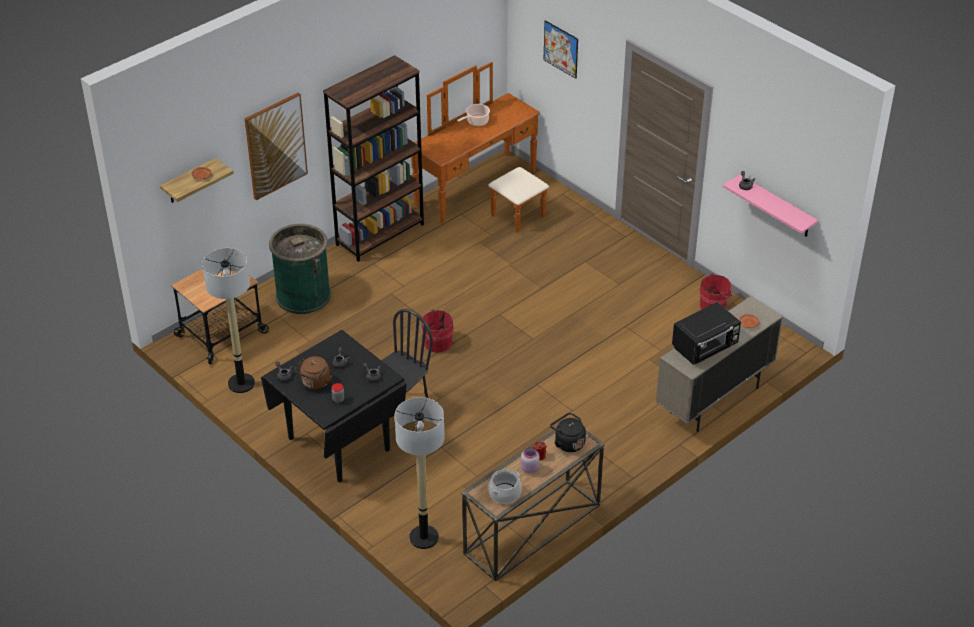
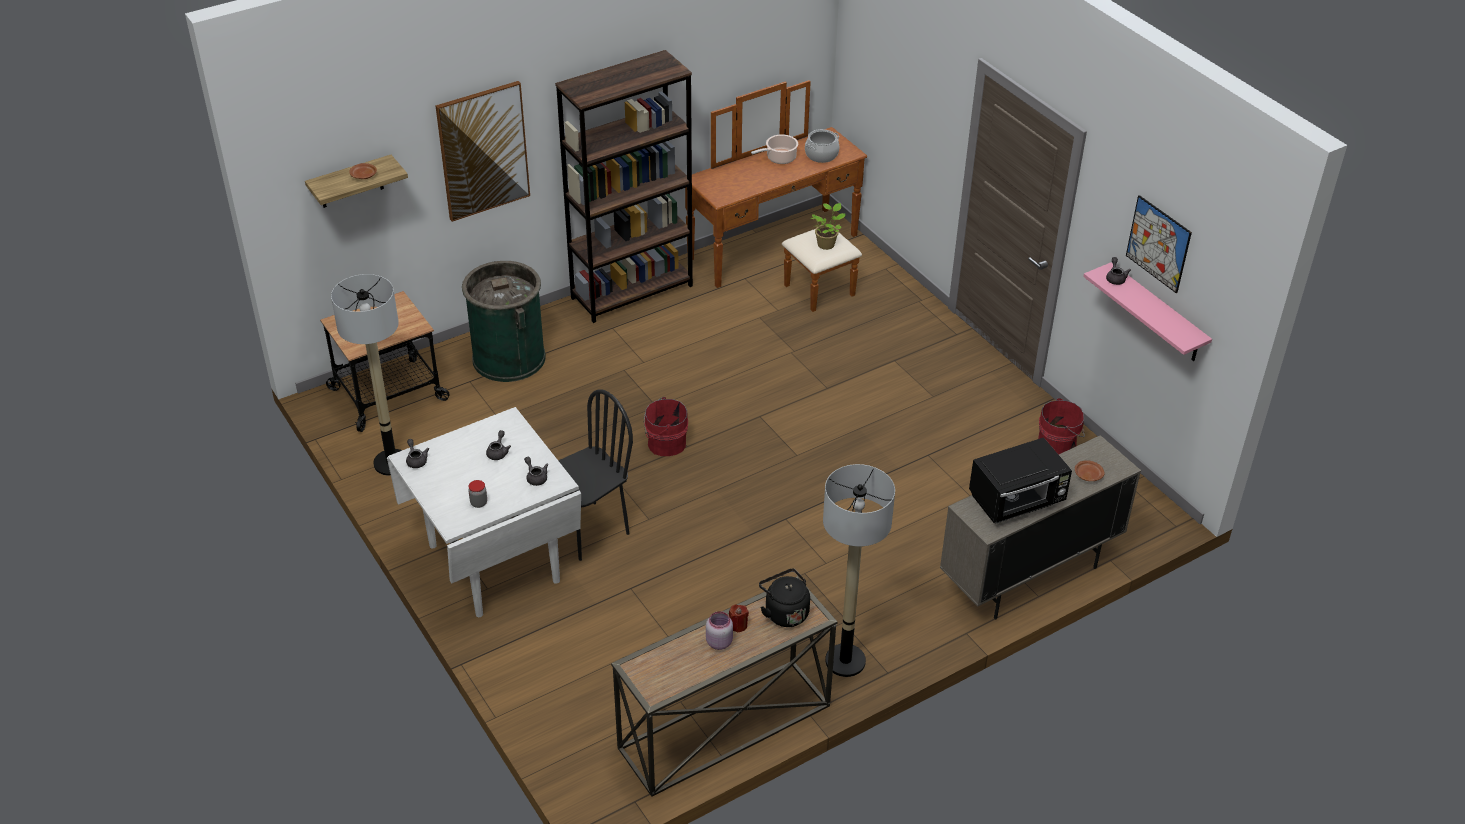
camera: 10 degrees right, 0 degrees up
(314, 383) = (454, 476): brown kettle -> none
(338, 444) = (493, 563): black dining table -> white dining table
(424, 537) = (569, 715): floor lamp -> floor lamp (845, 661)
(504, 493) = (672, 674): cooking pot -> cooking pot (821, 155)
(522, 182) = (826, 244): none -> potted plant
(561, 49) = (897, 69): picture -> picture (1158, 244)

